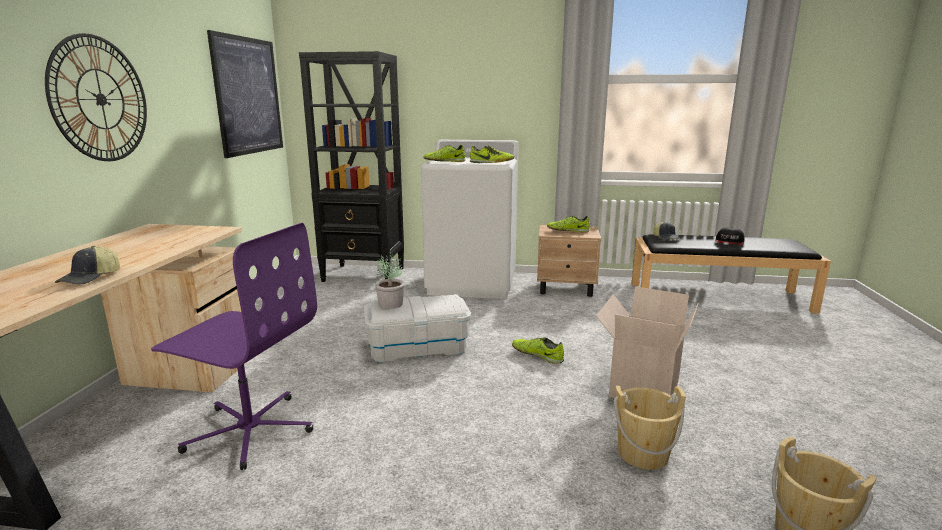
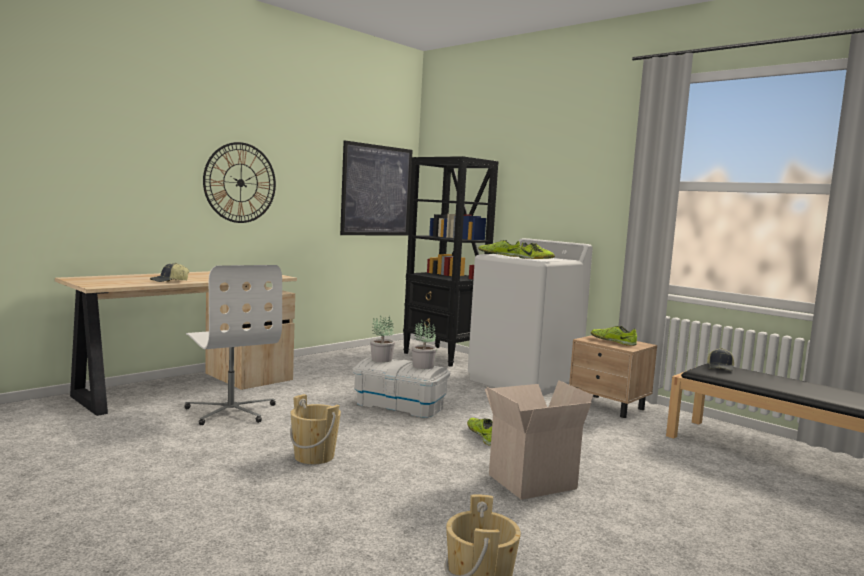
camera: 35 degrees right, 10 degrees down
(250, 430) = (231, 411): purple office chair -> white office chair
(442, 300) = (422, 366): none -> potted plant
(643, 453) = (444, 509): beige bucket -> beige bucket (314, 456)
(729, 243) = (791, 386): cap -> none

